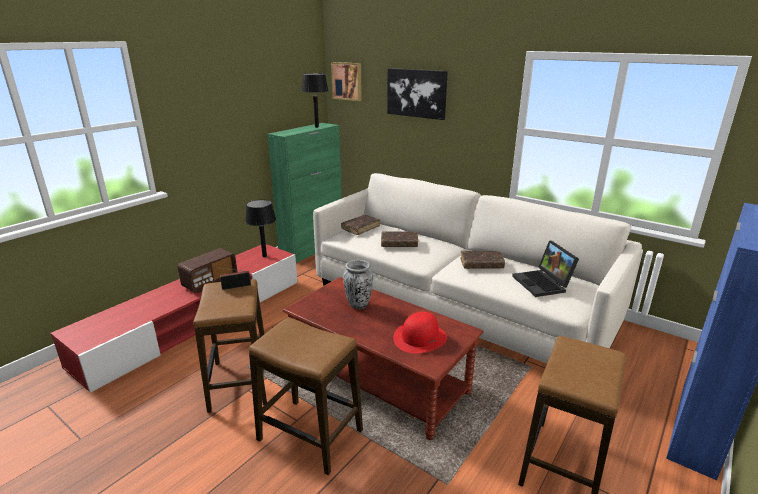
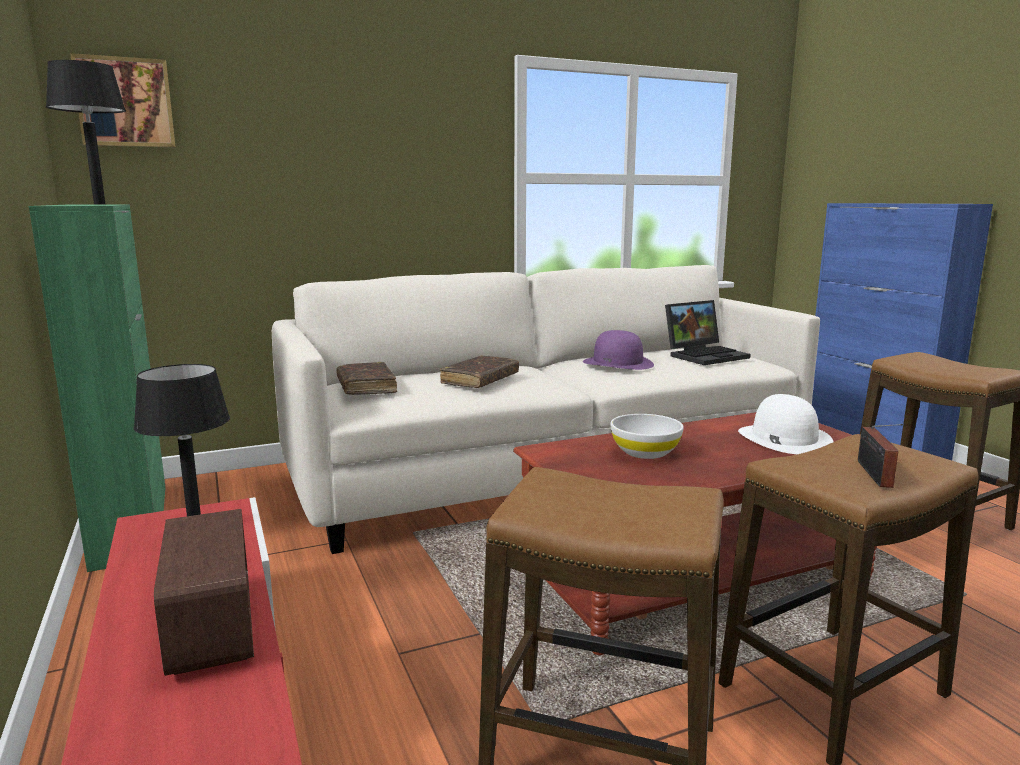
camera: 60 degrees left, 10 degrees down
(234, 286) = (557, 486): radio -> radio (874, 475)
(358, 305) = (645, 452): vase -> white bowl
(416, 93) = (324, 125): picture -> none
(420, 337) = (784, 438): red hat -> white hat
(481, 264) = (618, 363): brown book -> purple hat
(543, 284) = (705, 355): laptop -> laptop turned 45 degrees counterclockwise

